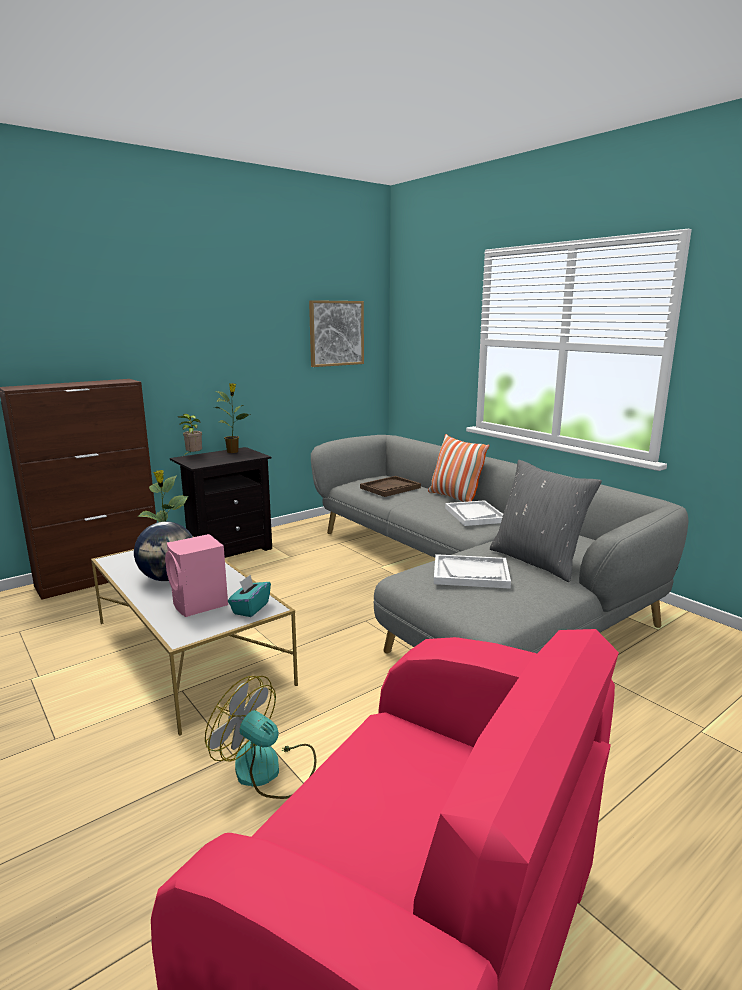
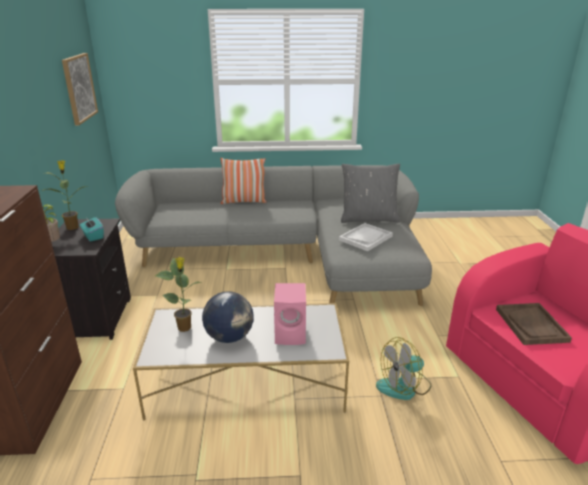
camera: 55 degrees left, 10 degrees up
(250, 608) = (318, 317): turquoise tissue box -> turquoise tissue box (93, 236)
(390, 488) = (196, 211): brown tray -> brown tray (531, 325)
(474, 515) = (283, 207): white tray -> none

